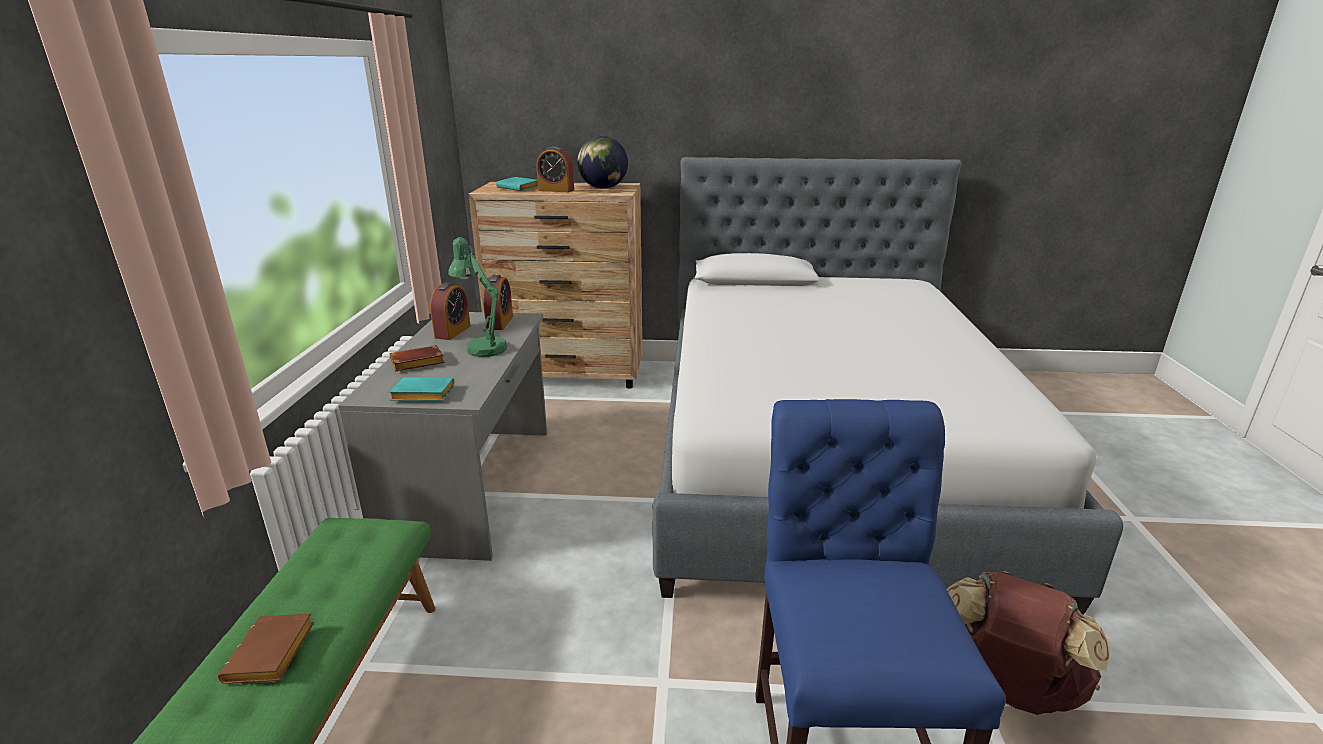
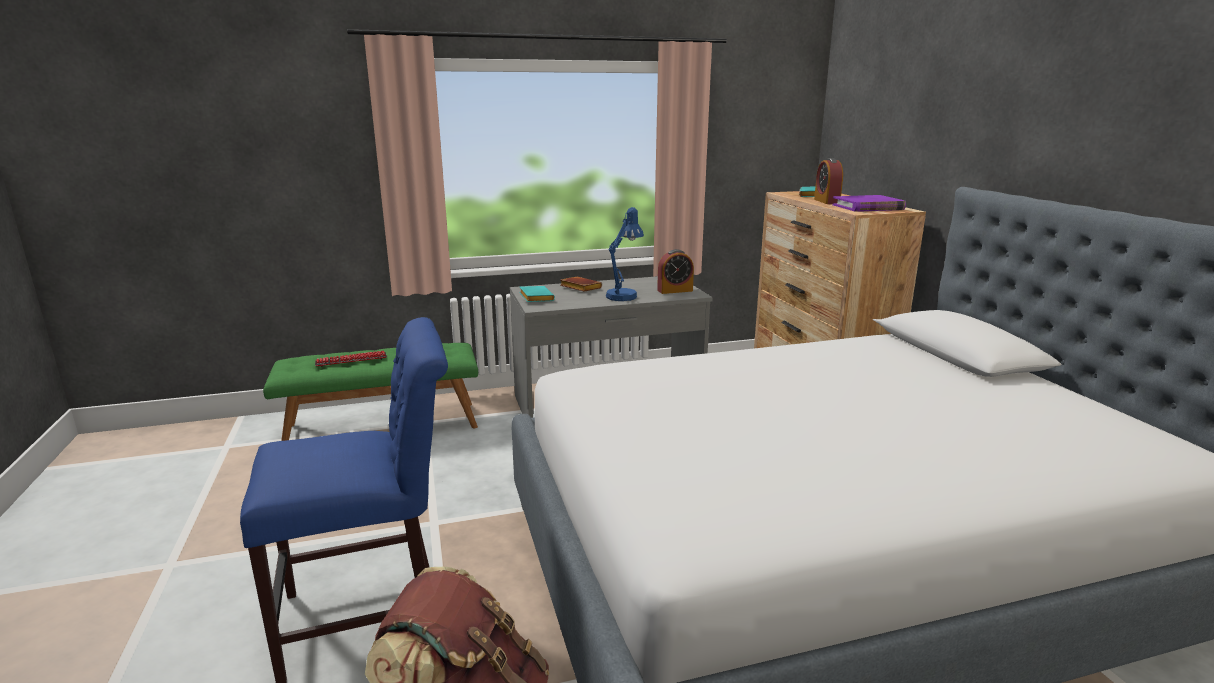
camera: 70 degrees right, 5 degrees down
(272, 656) = (351, 360): brown book -> keyboard
(452, 332) = (642, 284): alarm clock -> none
(482, 347) = (624, 295): green table lamp -> blue table lamp
(603, 188) = (868, 207): globe -> purple book

